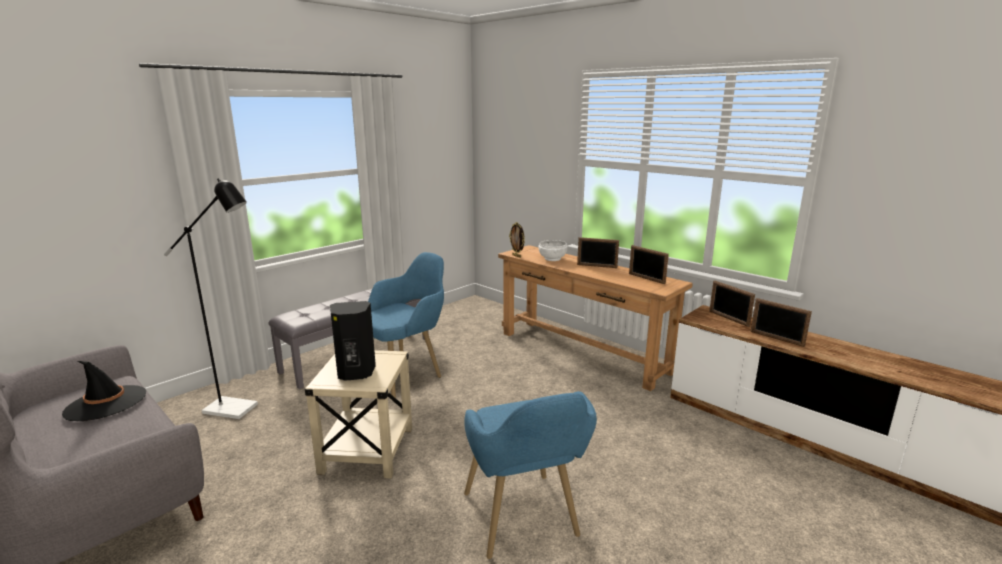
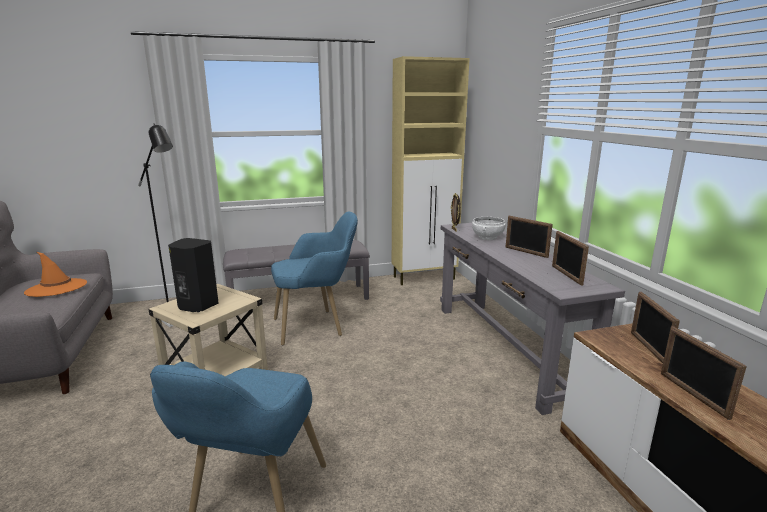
camera: 30 degrees right, 0 degrees up
(106, 403) = (56, 288): black hat -> orange hat
(459, 308) = (425, 278): none -> beige cabinet
(582, 352) = (504, 348): brown console table -> grey console table

